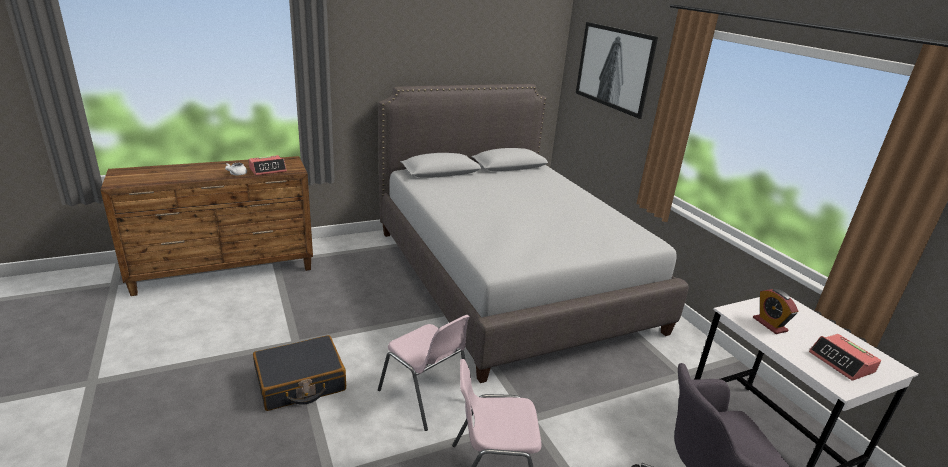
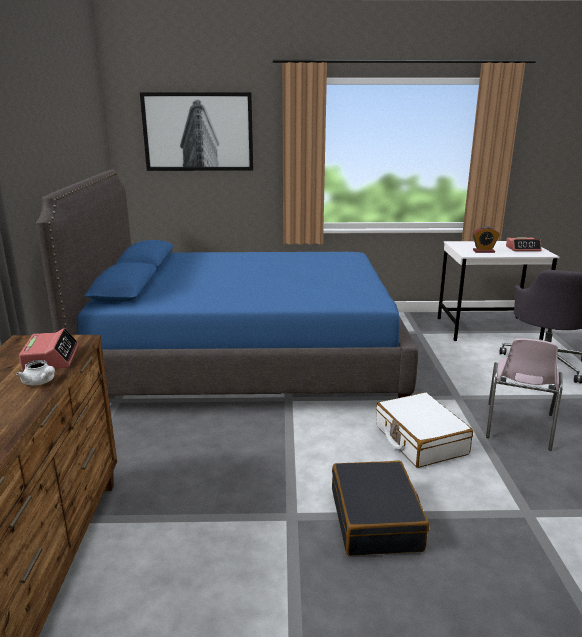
camera: 65 degrees left, 5 degrees down
(425, 396) = (420, 440): pink chair -> white suitcase
(508, 277) = (246, 360): grey bed -> blue bed

